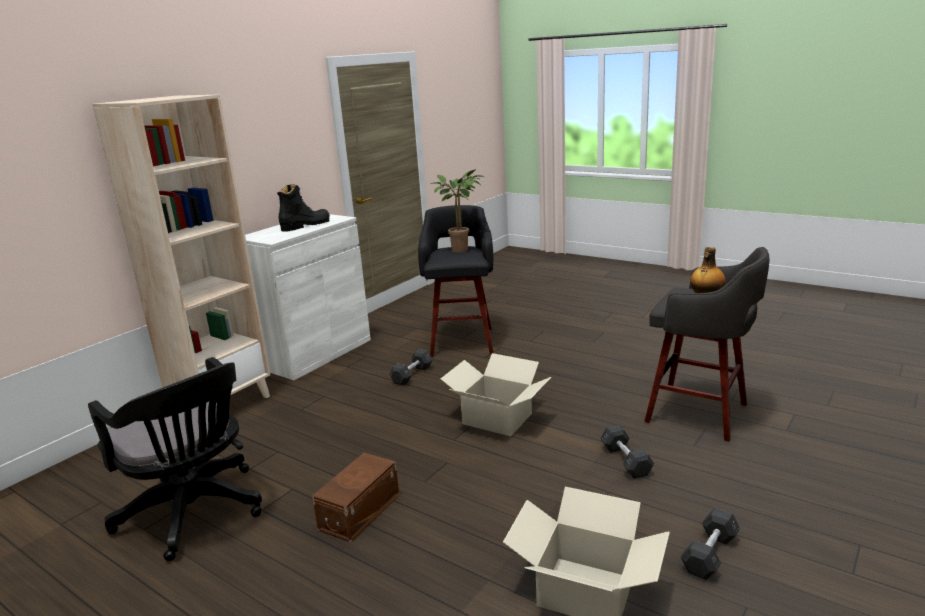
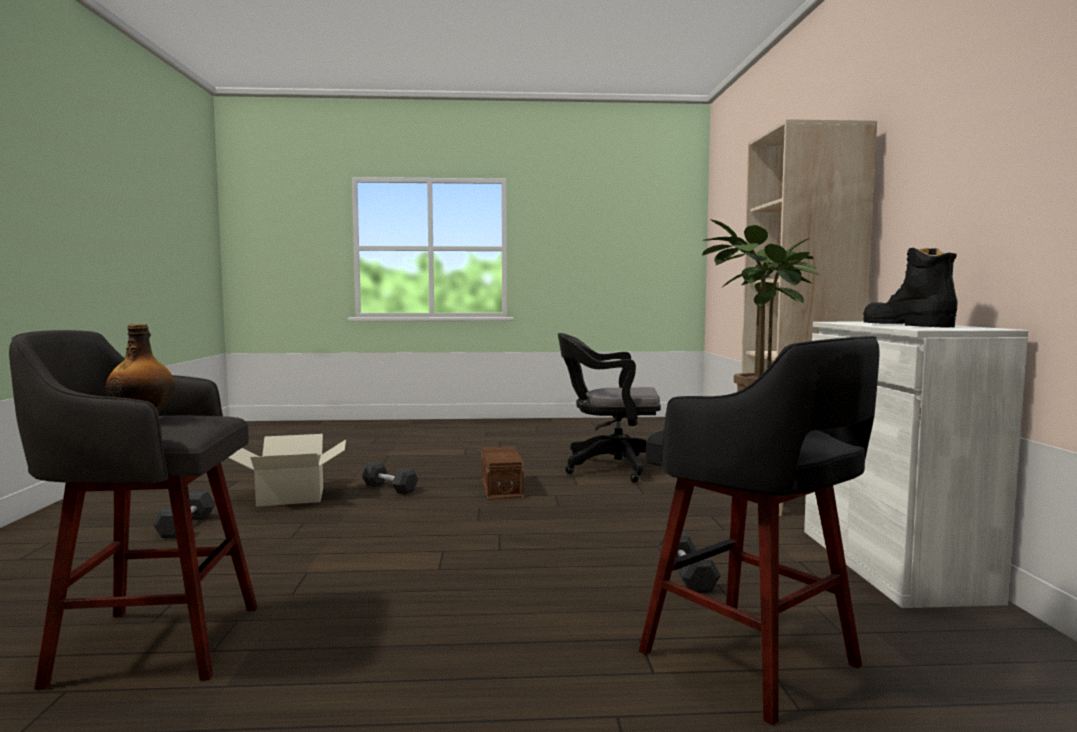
camera: 140 degrees right, 15 degrees down
(305, 225) = (906, 325): black boot -> black boot turned 150 degrees clockwise
(497, 418) = (477, 561): cardboard box -> none
(625, 461) = (277, 562): grey dumbbell -> grey dumbbell (390, 488)

